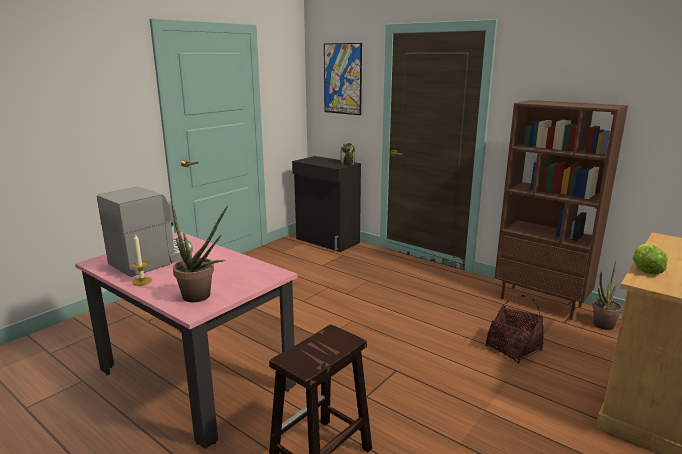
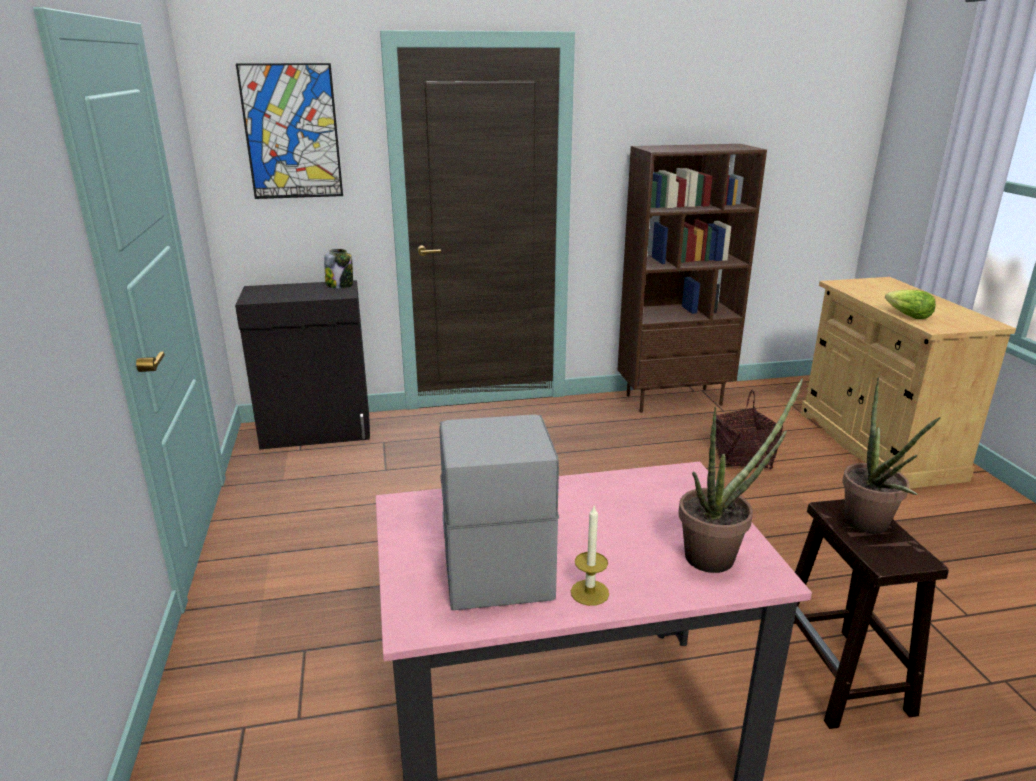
camera: 50 degrees left, 5 degrees up
(601, 326) = (749, 400): potted plant -> potted plant (870, 527)

